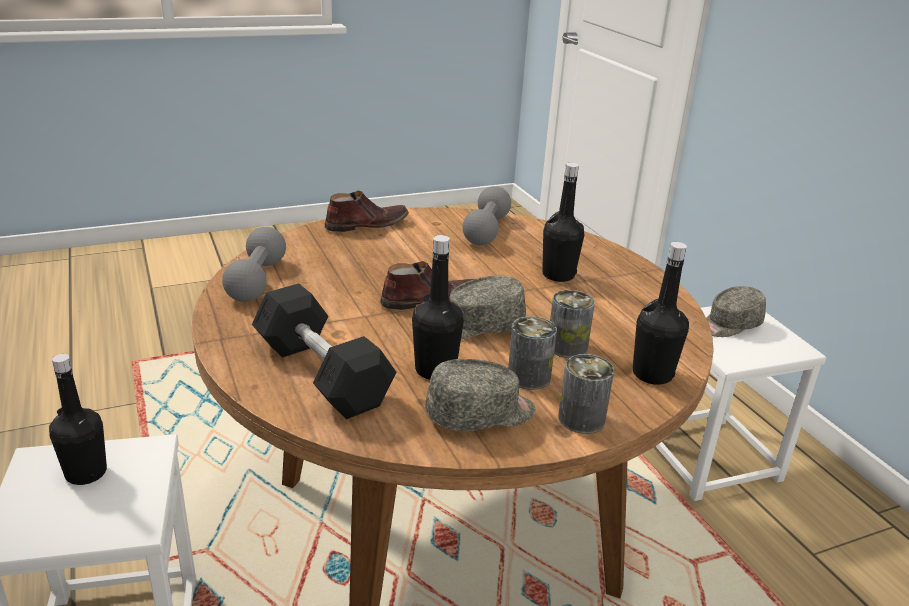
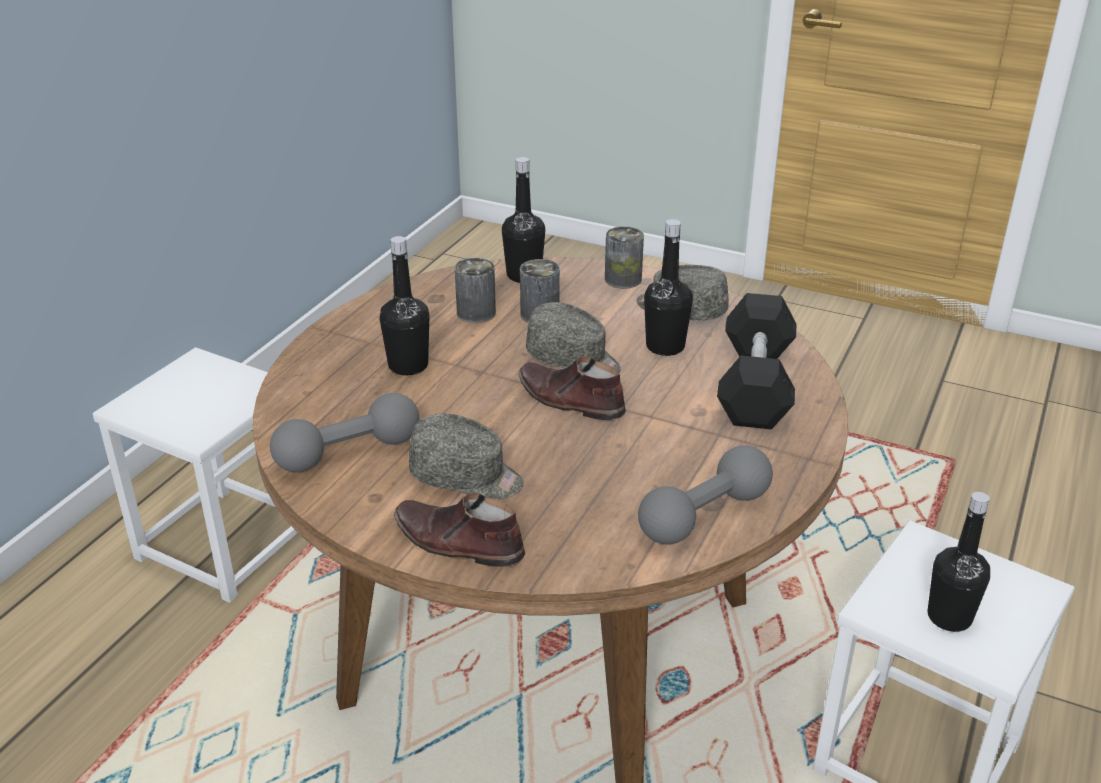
camera: 130 degrees left, 5 degrees up
(529, 377) = (607, 312): can -> can (476, 313)
(729, 325) = (182, 406): grey cap -> grey cap (467, 477)

